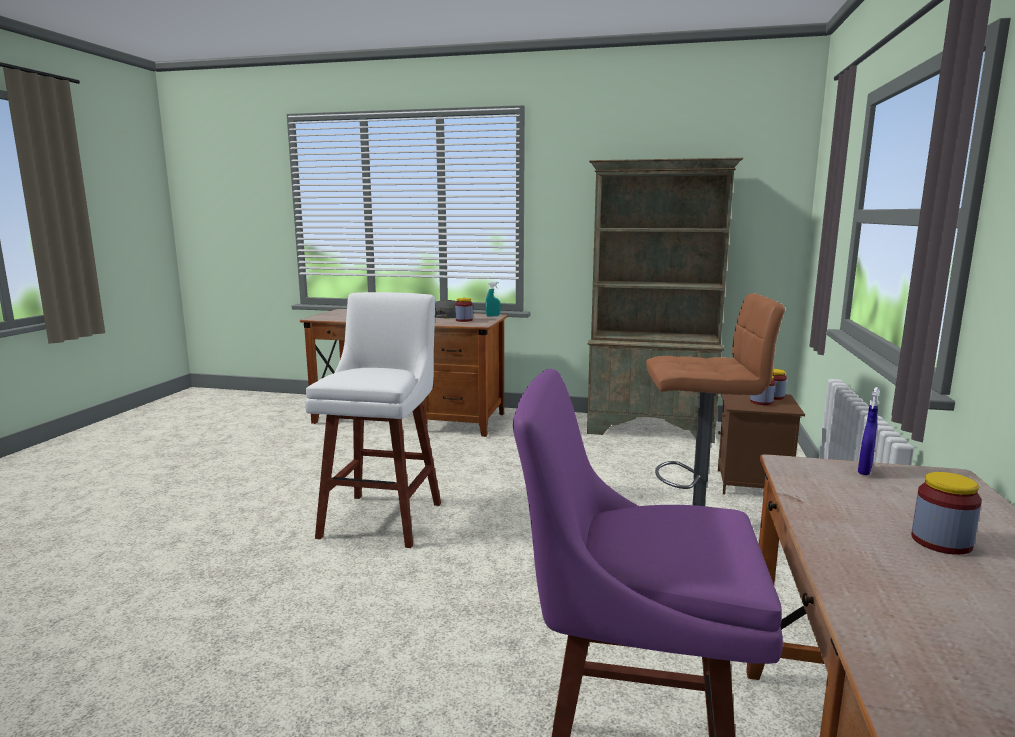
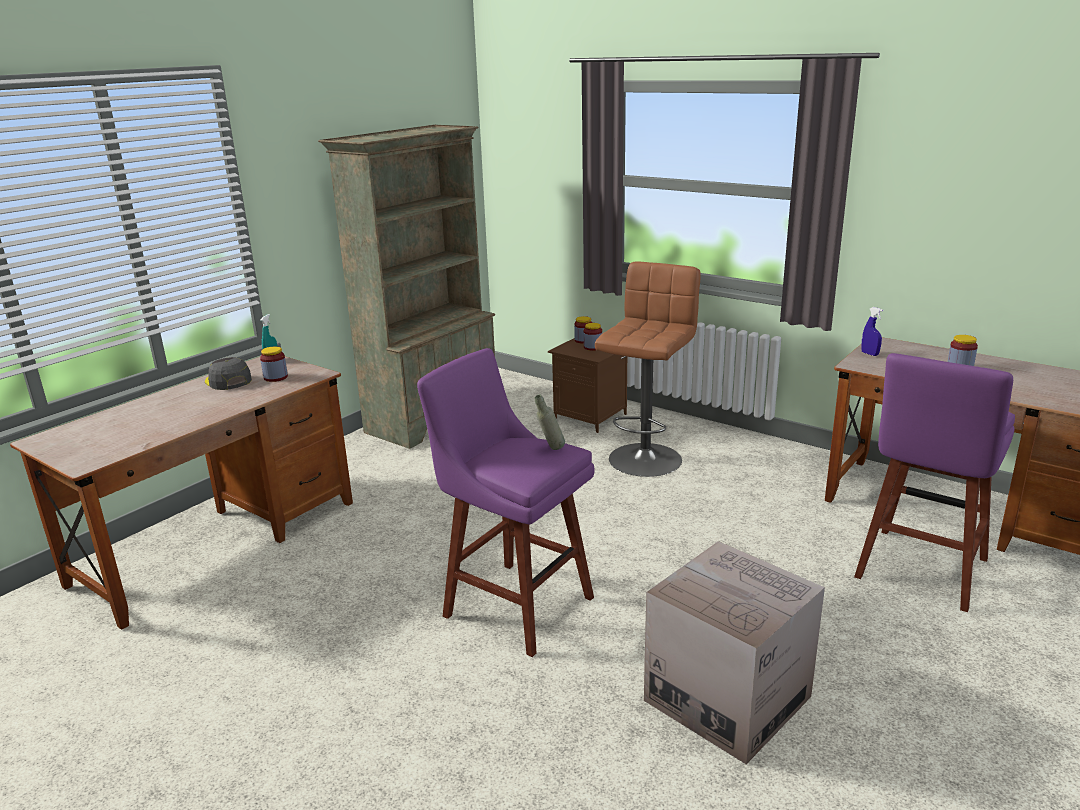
camera: 65 degrees left, 10 degrees up
(271, 645) = (727, 698): none -> cardboard box
(383, 378) = (550, 450): none -> grey bottle
(383, 518) = (516, 605): white stool -> purple stool

